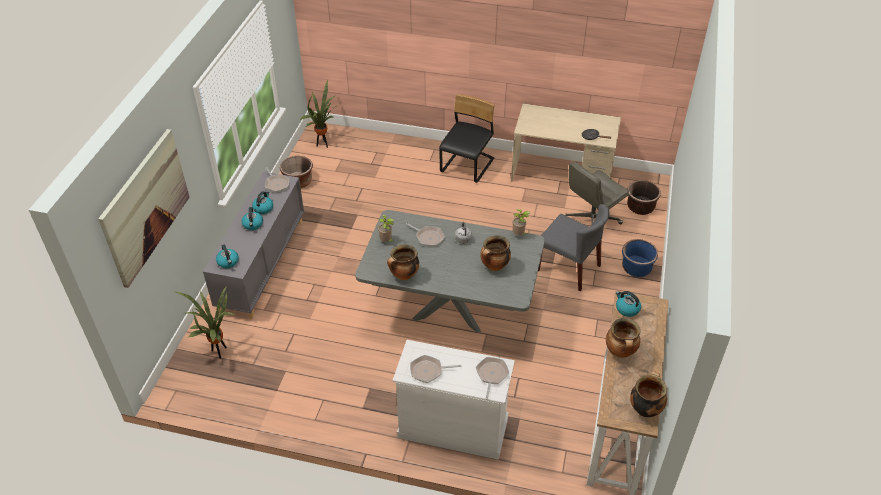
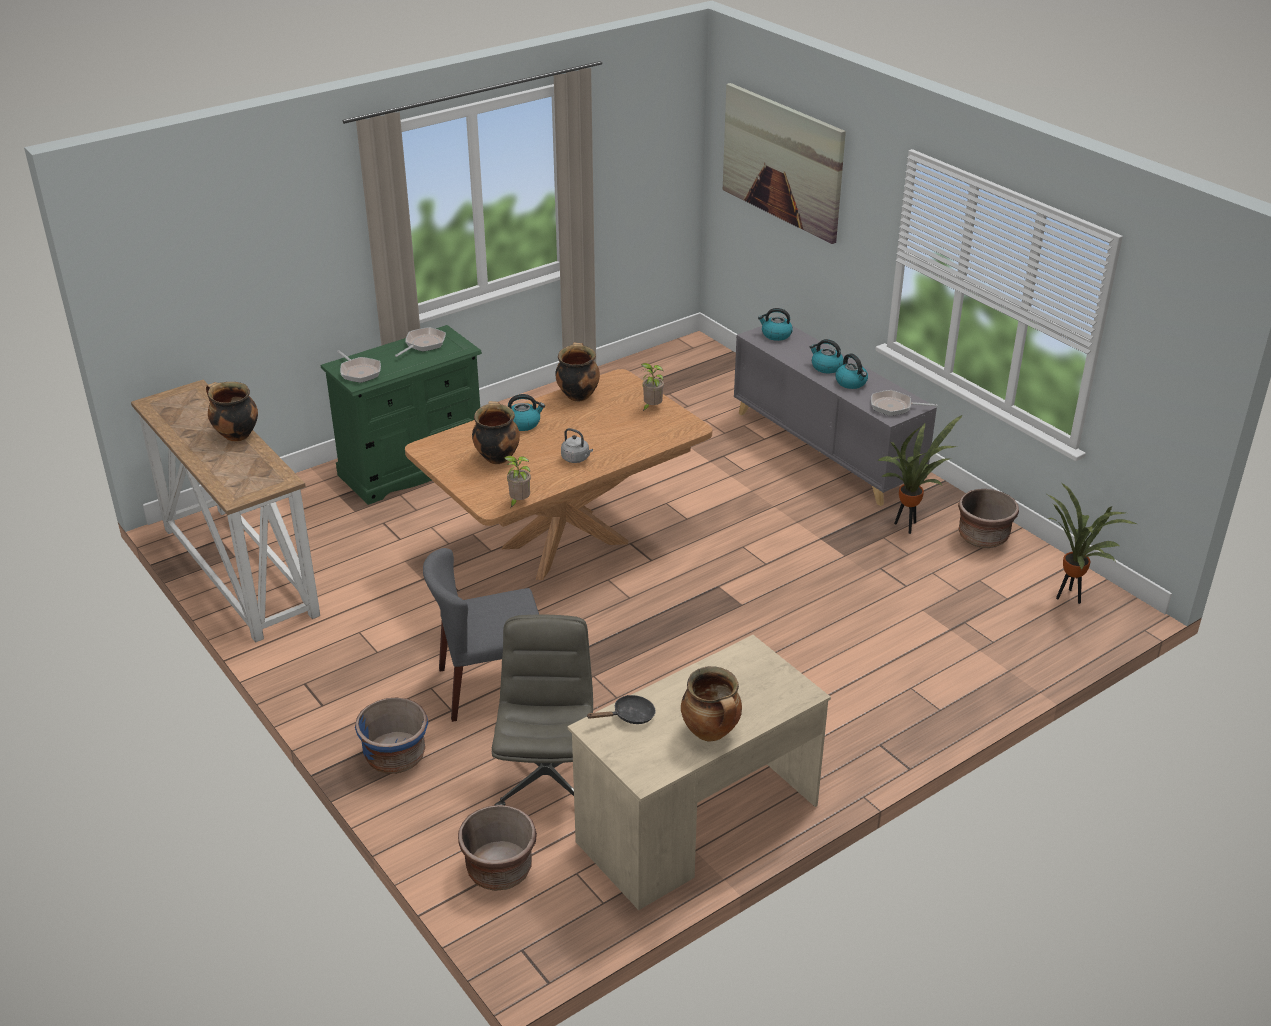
camera: 130 degrees right, 10 degrees down
(219, 351) = (715, 382): potted plant -> potted plant (908, 526)
(428, 237) = (616, 437): frying pan -> none
(451, 310) = (564, 544): grey dining table -> brown dining table
(453, 427) = (413, 467): white dresser -> green dresser
(467, 166) = (848, 722): black chair -> none
(627, 309) = (270, 473): kettle -> kettle (523, 423)
(645, 408) = (162, 411): cooking pot -> cooking pot (711, 732)

